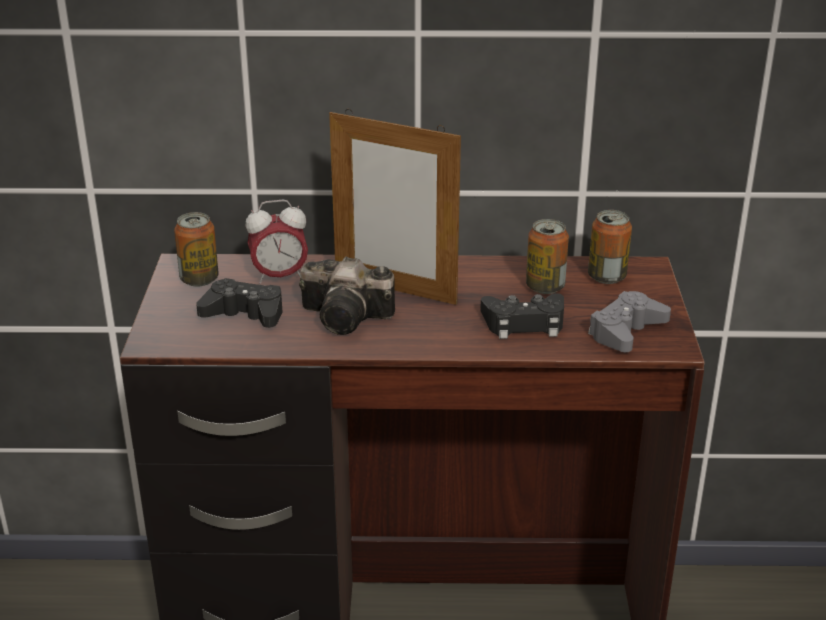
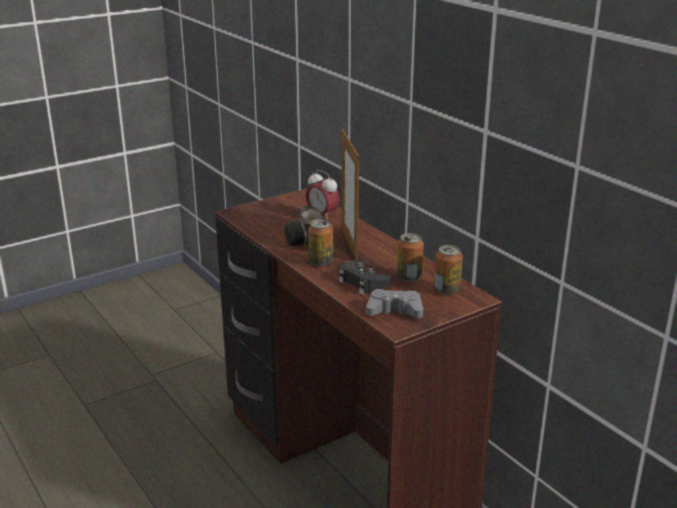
camera: 55 degrees right, 5 degrees down
(199, 279) = (295, 202): can -> can (320, 262)
(244, 313) = (280, 220): black game controller -> none

